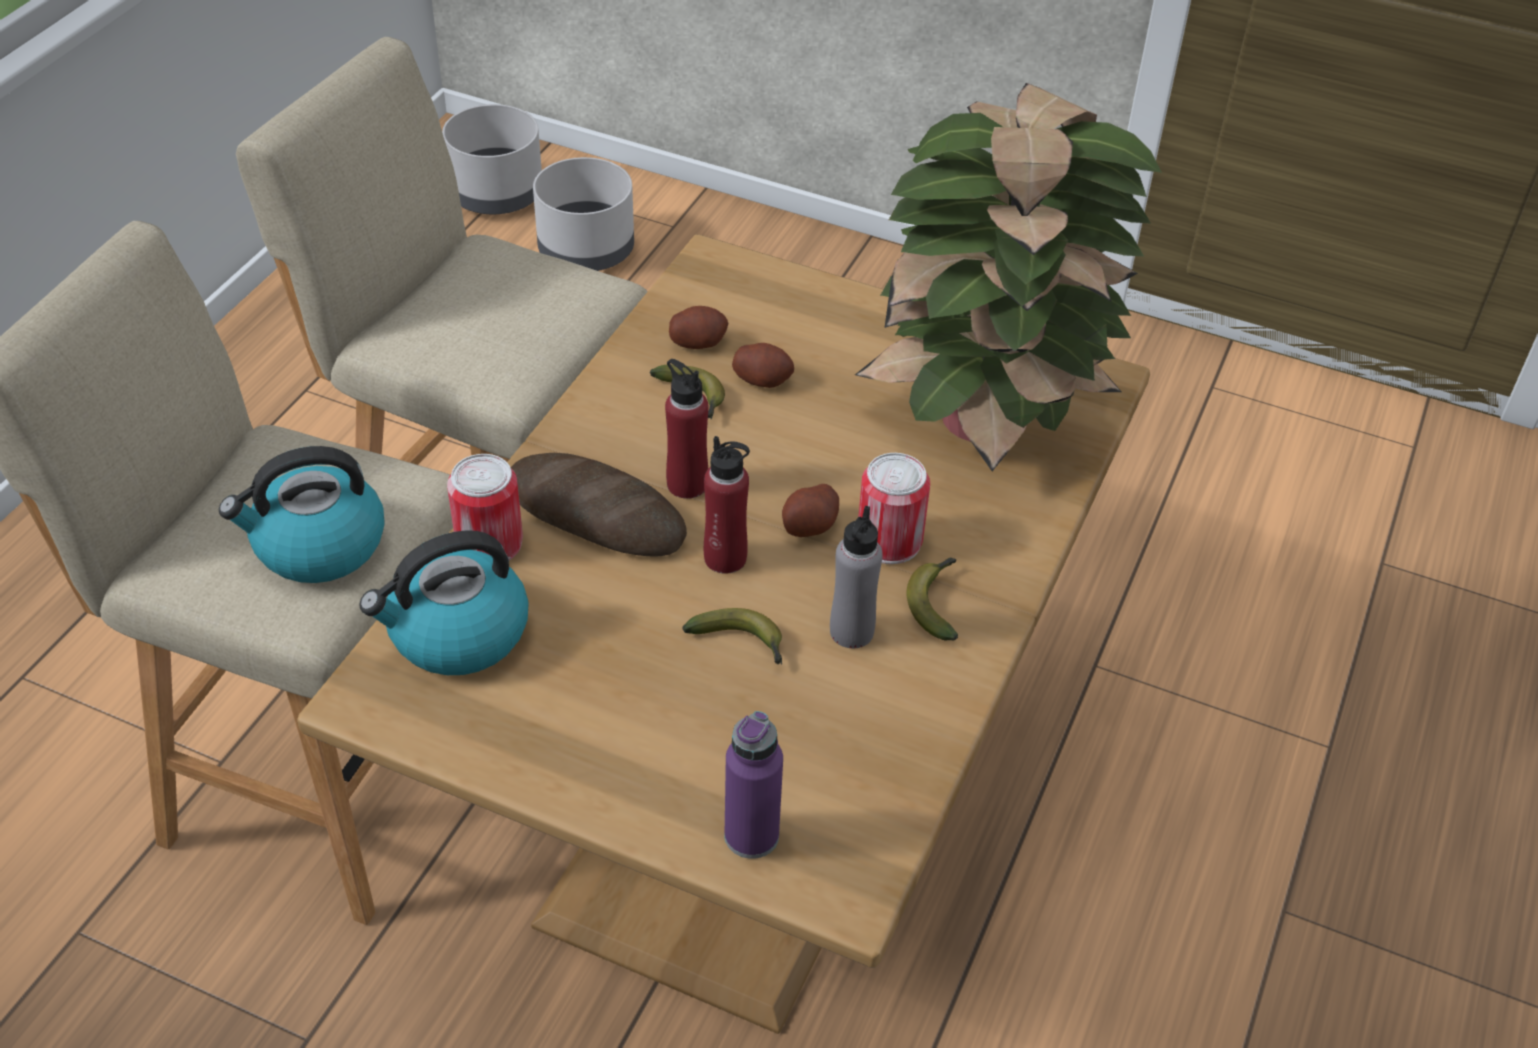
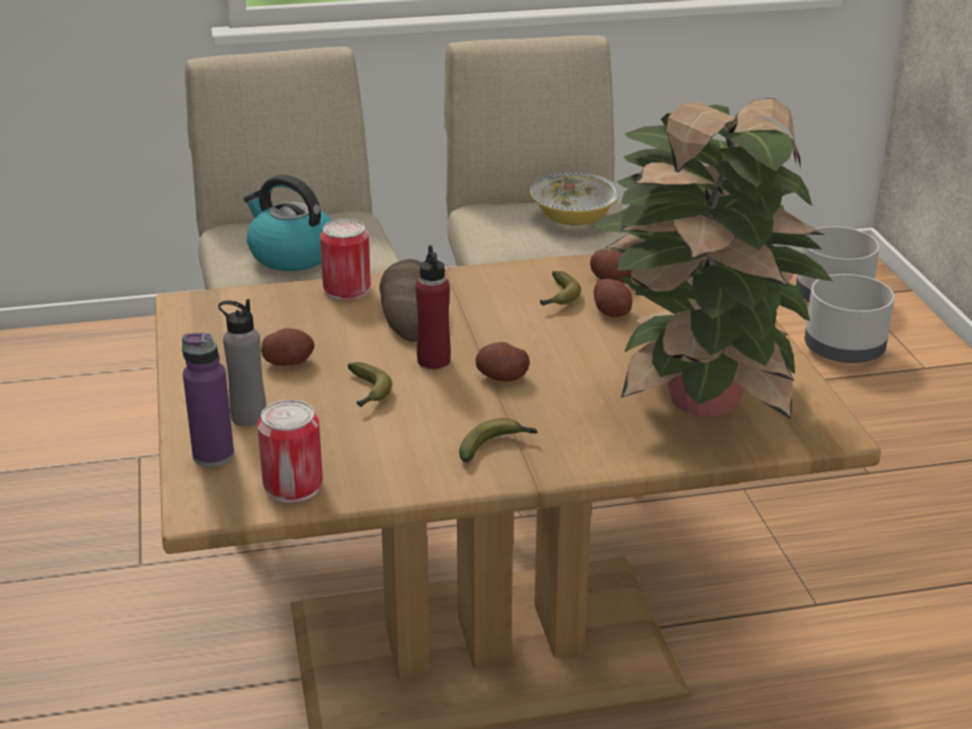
camera: 55 degrees right, 15 degrees down
(457, 634) = (265, 308): kettle -> none
(510, 287) = (573, 218): none -> bowl
(607, 674) = (288, 362): none -> potato
(687, 484) = (480, 325): red bottle -> none
(851, 631) = (427, 426): grey bottle -> grey bottle (248, 417)
(889, 541) = (529, 409): can -> can (293, 485)

